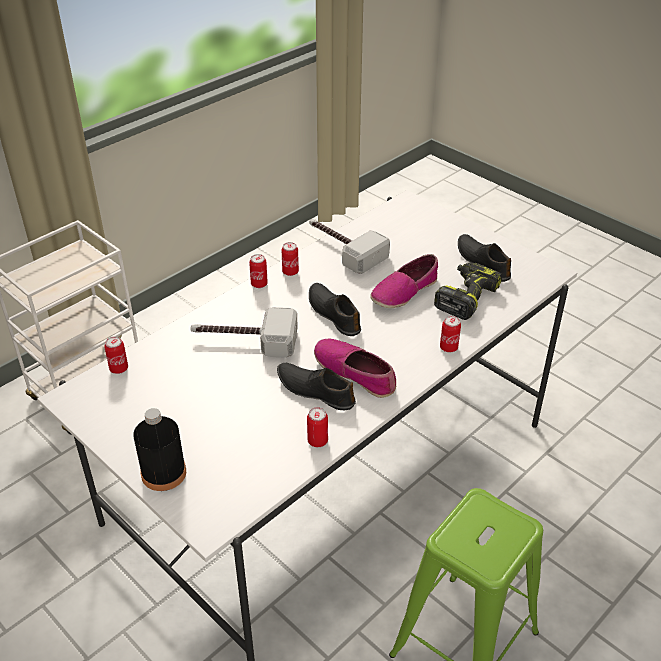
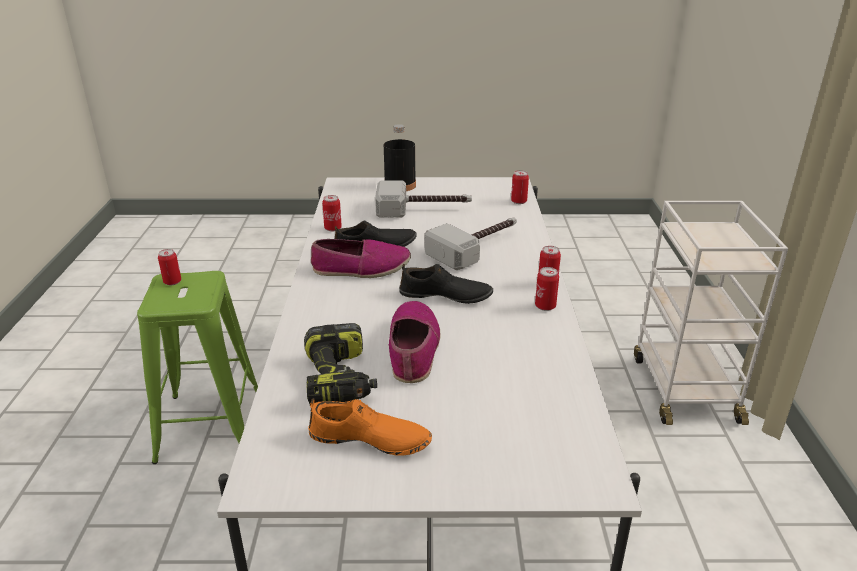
camera: 135 degrees right, 10 degrees down
(342, 248) = (547, 357): hammer -> hammer (423, 209)
(448, 347) = (304, 322): can -> can (172, 282)
(483, 262) = (369, 440): black shoe -> orange shoe

